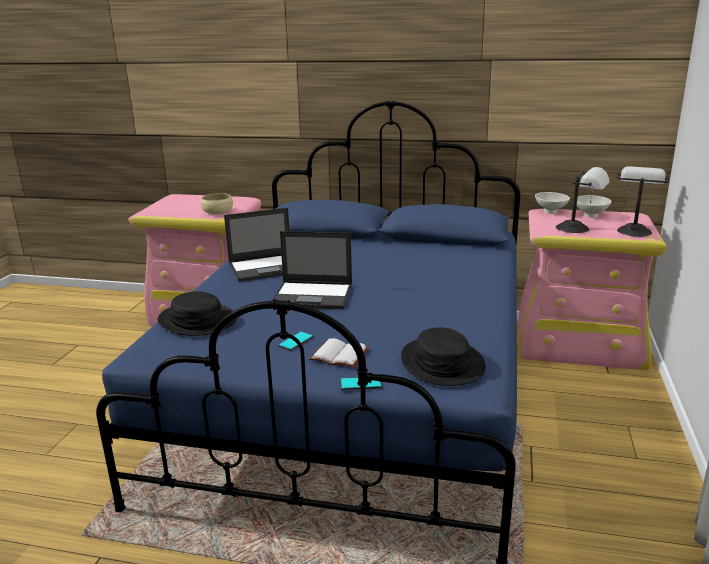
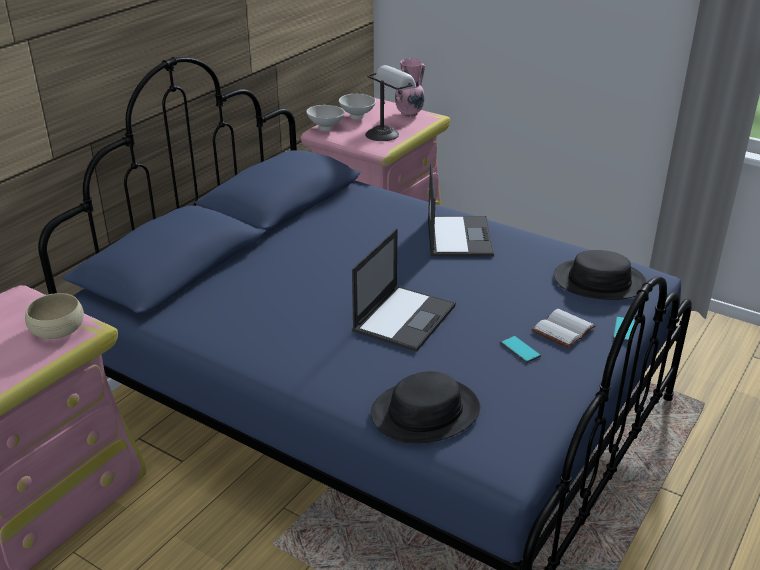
camera: 70 degrees left, 10 degrees up
(266, 267) = (284, 336): laptop -> laptop (458, 236)
(633, 229) = (410, 114): table lamp -> pink vase

